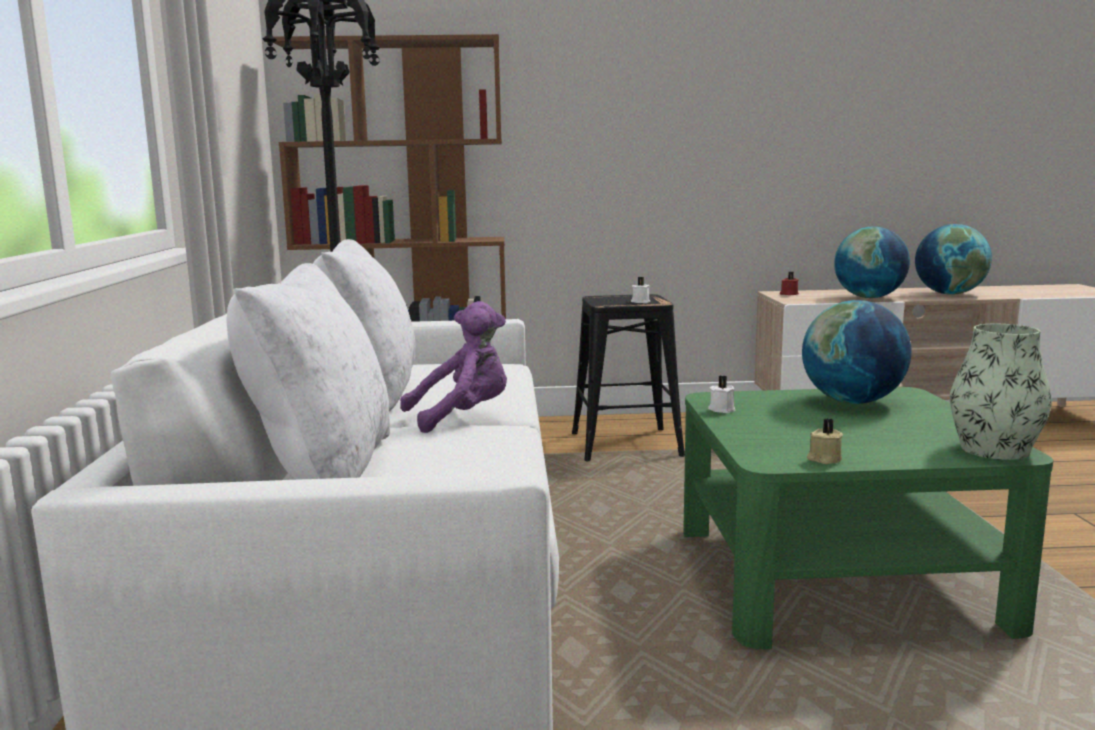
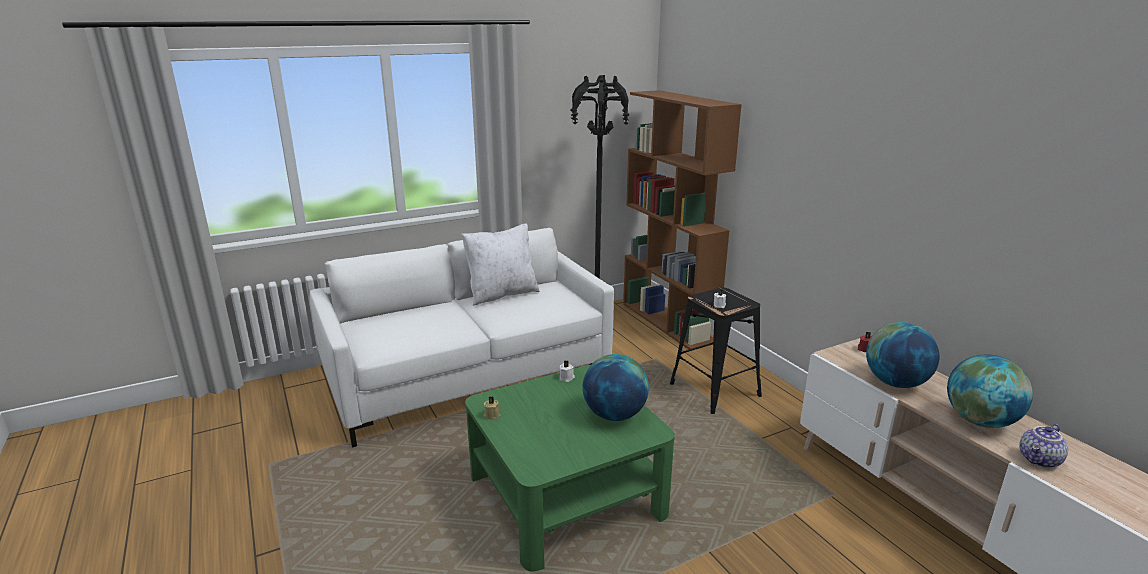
camera: 65 degrees right, 10 degrees up
(322, 471) = (394, 315): white pillow -> none
(463, 417) = (477, 320): purple plush toy -> none
(994, 450) = (537, 465): vase -> none
(1017, 294) = (1040, 460): none -> teapot

